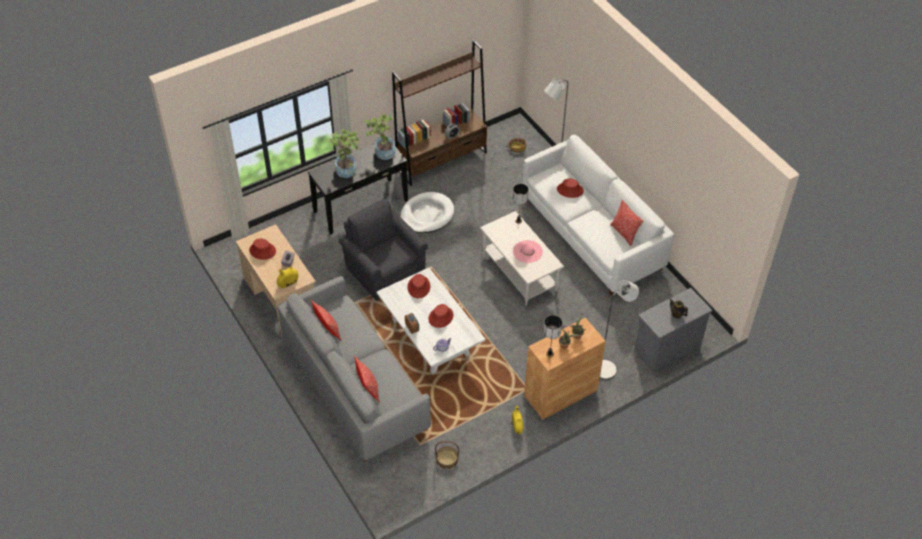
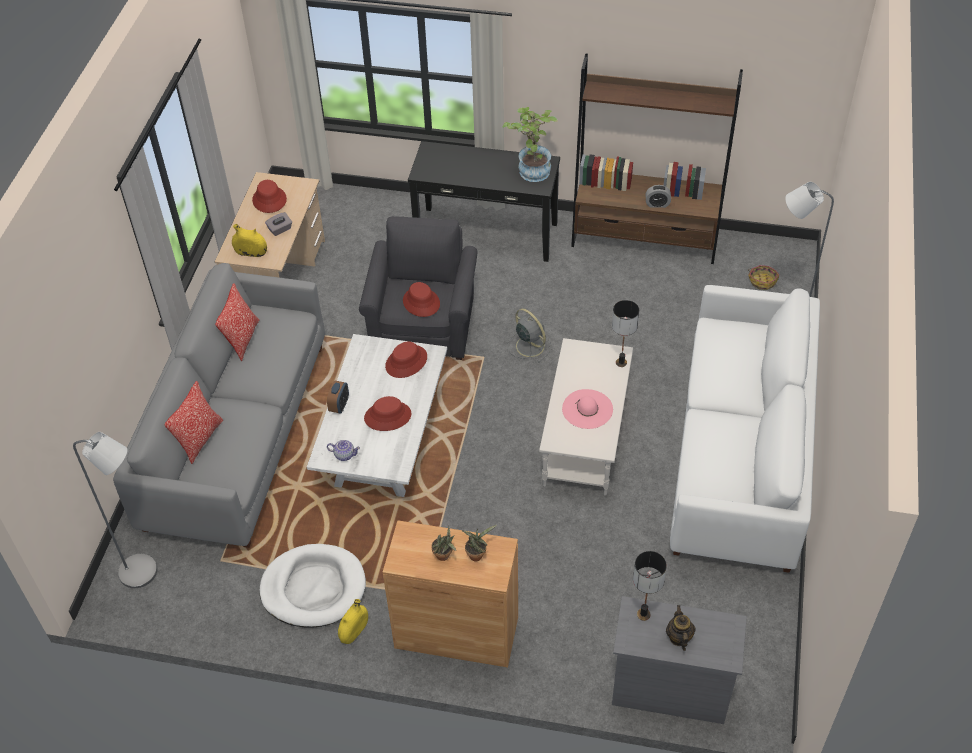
camera: 45 degrees right, 0 degrees up
(347, 168) = (468, 163): potted plant -> none
(427, 215) = (551, 293): white dog bed -> white dog bed (313, 588)
(446, 247) = (529, 345): none -> grey fan
(447, 459) = (228, 604): basket -> none
(550, 354) = (411, 552): table lamp -> table lamp (644, 614)
(570, 190) = (736, 367): red hat -> red hat (421, 302)
(608, 368) = (557, 650): grey floor lamp -> grey floor lamp (145, 572)
(624, 233) = (749, 475): pillow -> none

